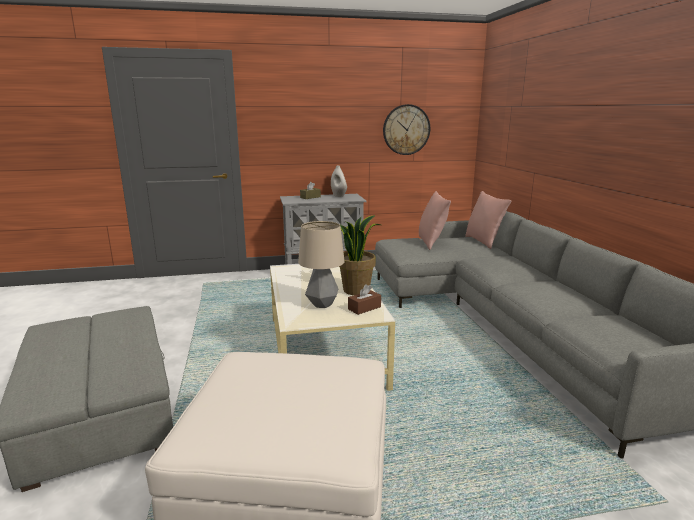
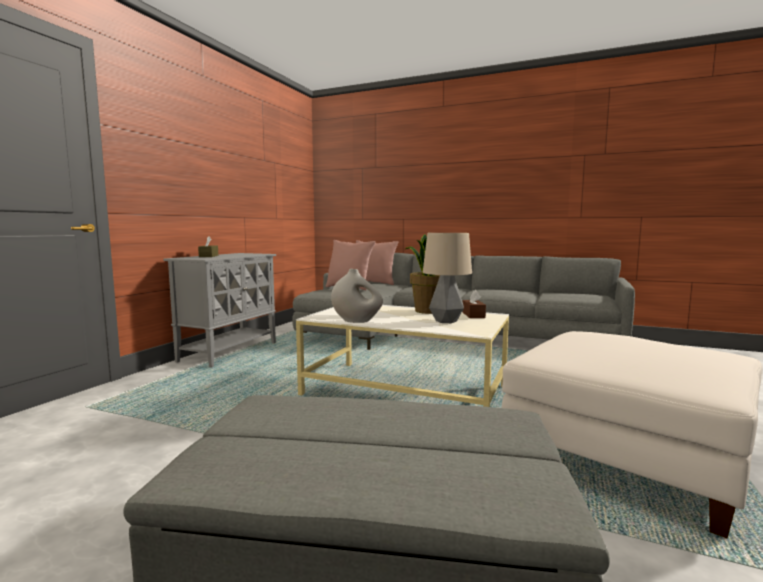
camera: 55 degrees left, 10 degrees down
(338, 195) = (232, 254): white vase -> white vase (357, 321)
(406, 130) = (270, 185): wall clock -> none

